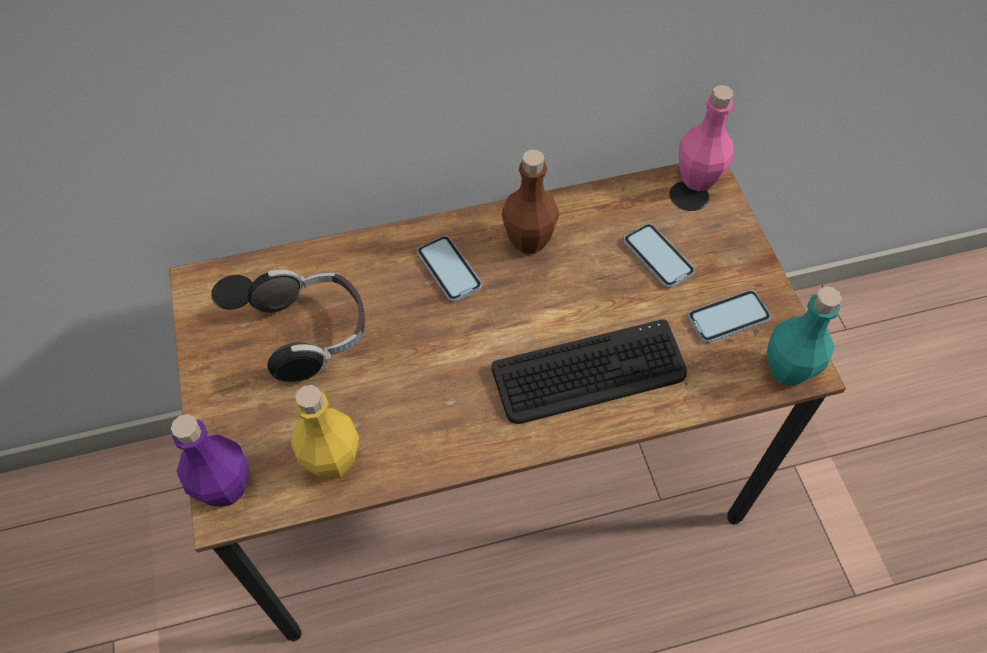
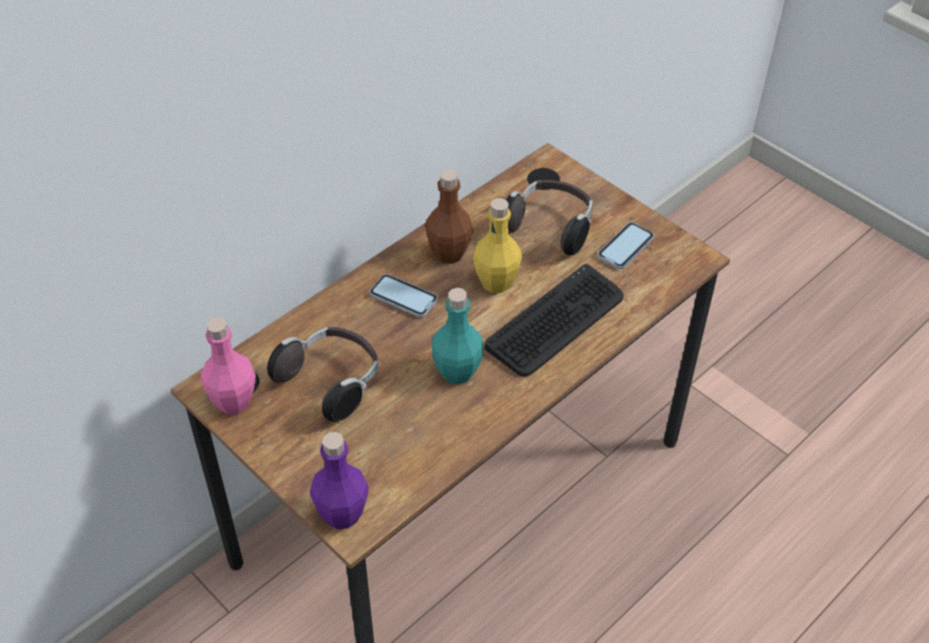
camera: 30 degrees left, 10 degrees down
(332, 461) = (411, 459): yellow bottle -> yellow bottle (496, 282)
(658, 257) = (550, 227): phone -> headphones
(698, 179) = (542, 165): pink bottle -> pink bottle (233, 401)
(787, 369) = (686, 263): turquoise bottle -> turquoise bottle (457, 372)

